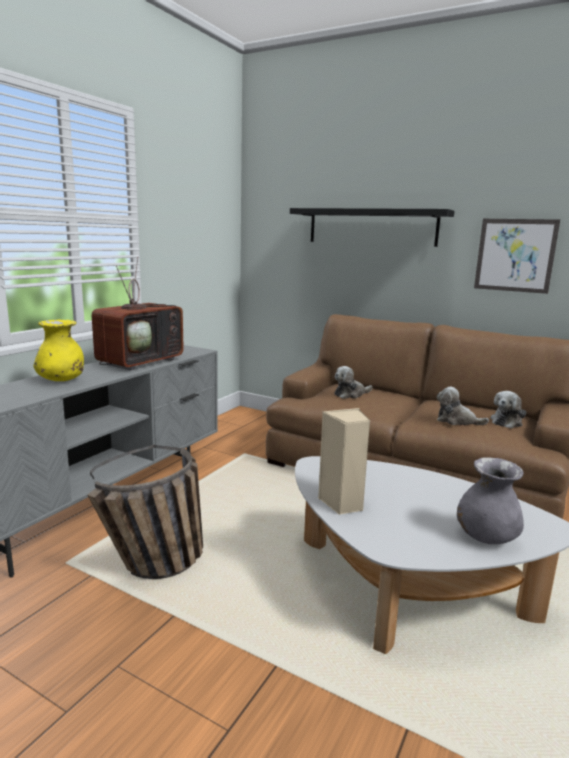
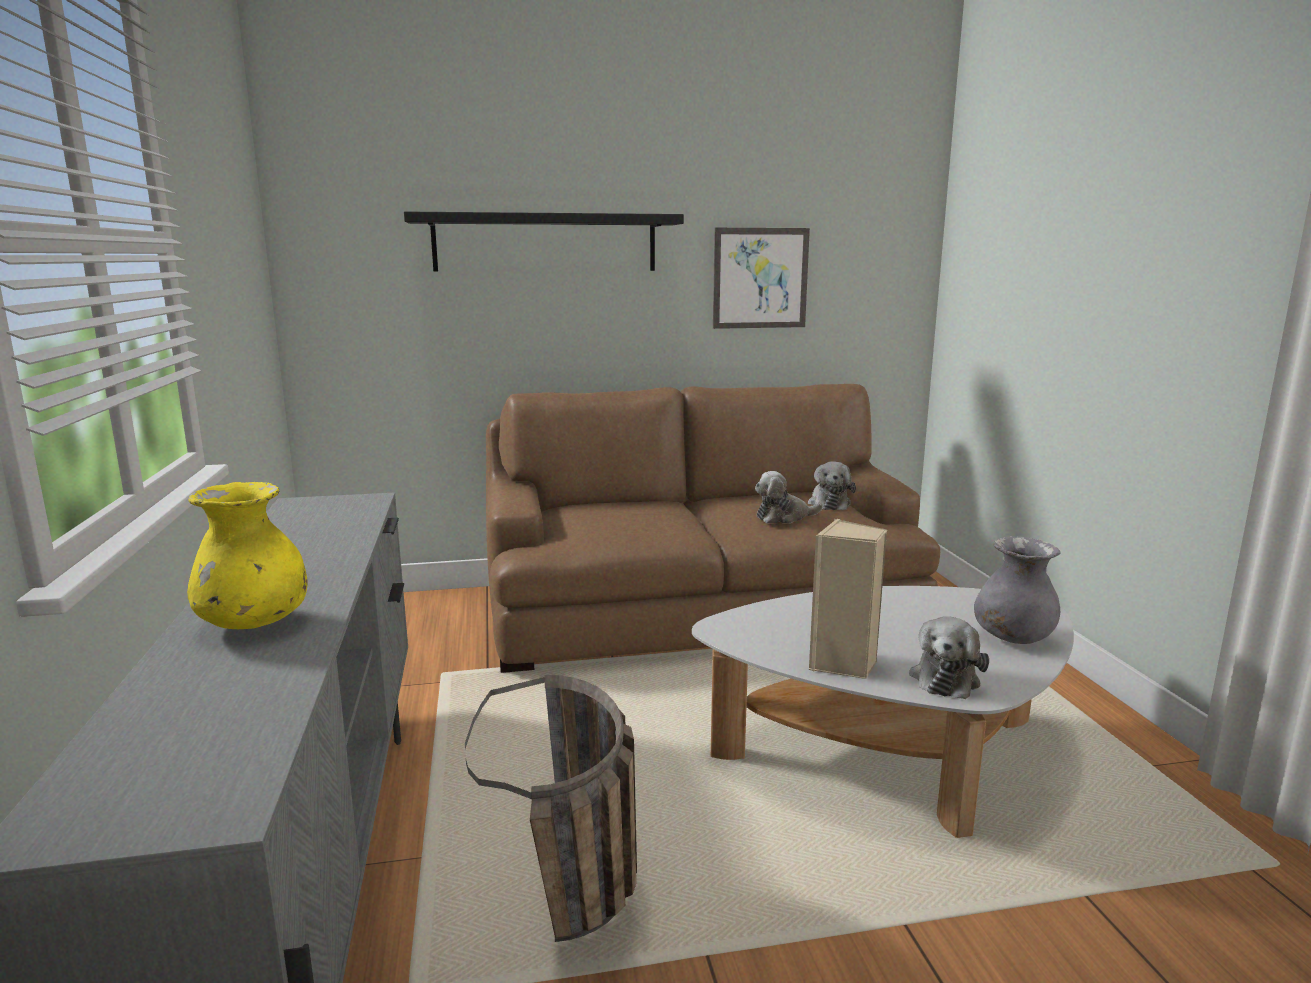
camera: 40 degrees left, 0 degrees up
(141, 361) = (312, 544): television -> none
(350, 394) = (608, 518): plush toy -> plush toy (945, 678)

